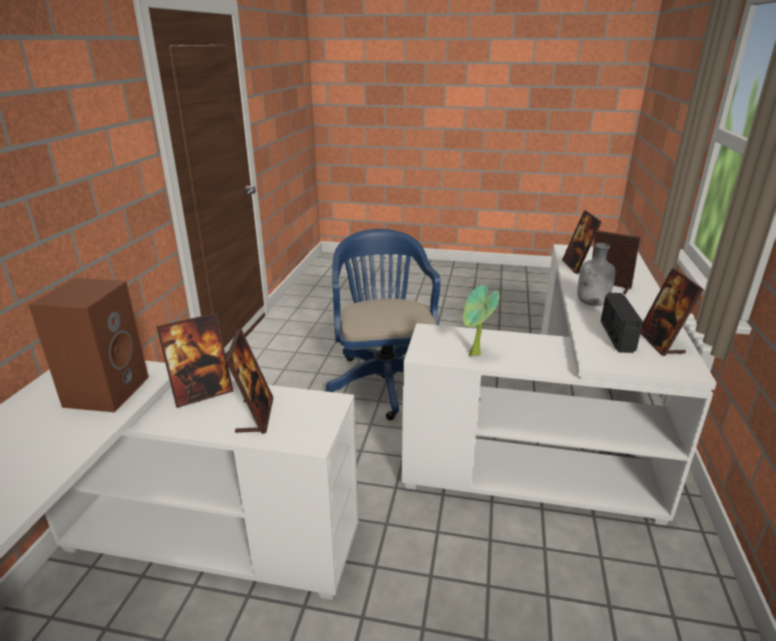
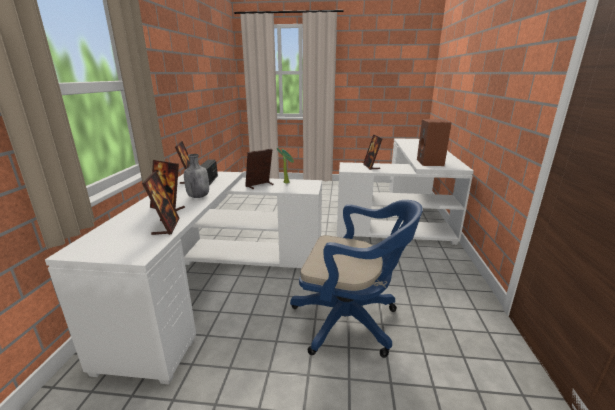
camera: 175 degrees right, 5 degrees down
(202, 393) = (399, 170): picture frame -> picture frame (259, 185)
(384, 380) = (350, 322): blue office chair -> blue office chair turned 60 degrees counterclockwise

